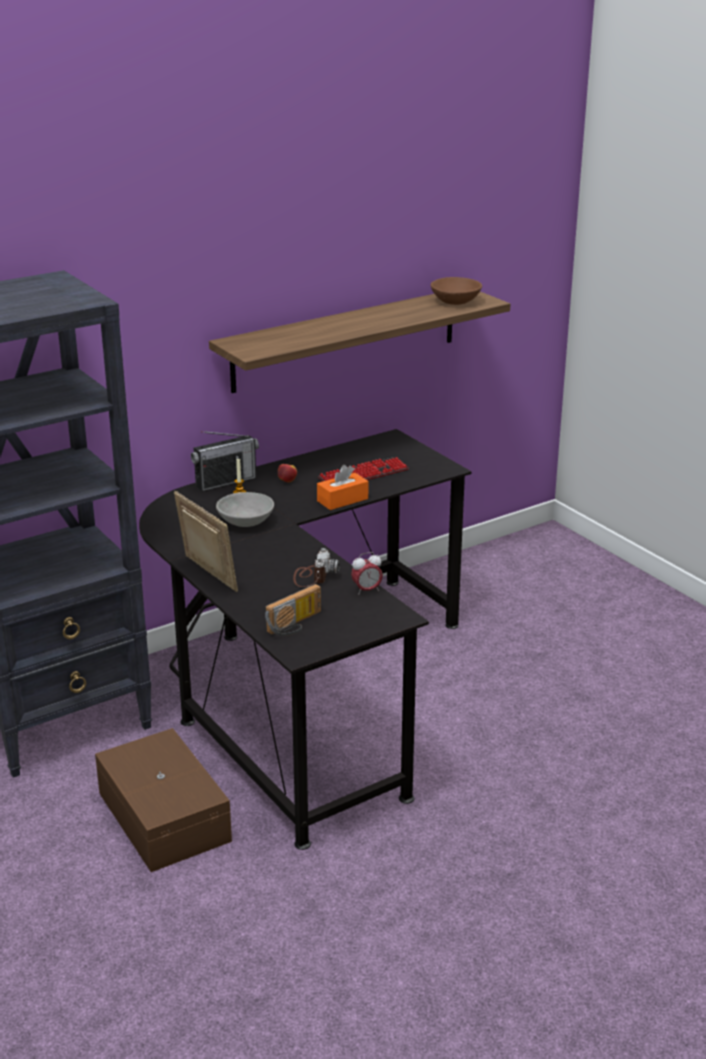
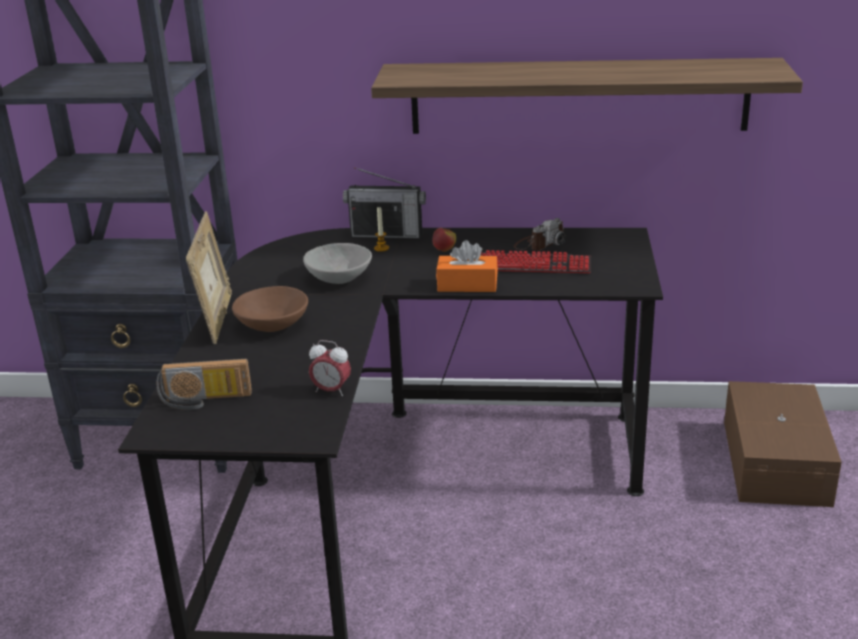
camera: 40 degrees right, 0 degrees up
(165, 815) = (125, 566): brown storage box -> brown storage box (777, 461)
(313, 576) = (307, 355): camera -> camera (539, 244)
(455, 302) = (729, 70): brown bowl -> brown bowl (272, 325)

